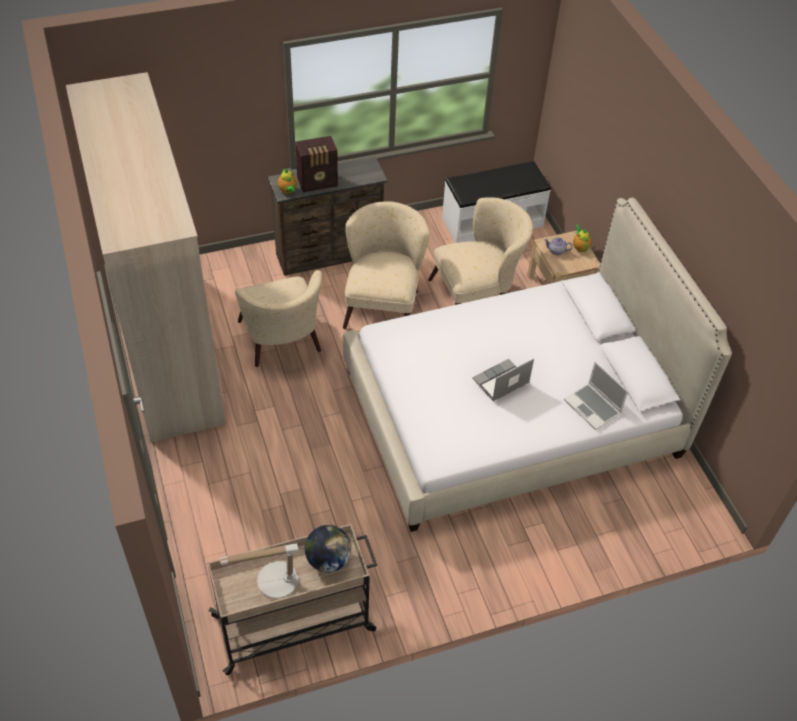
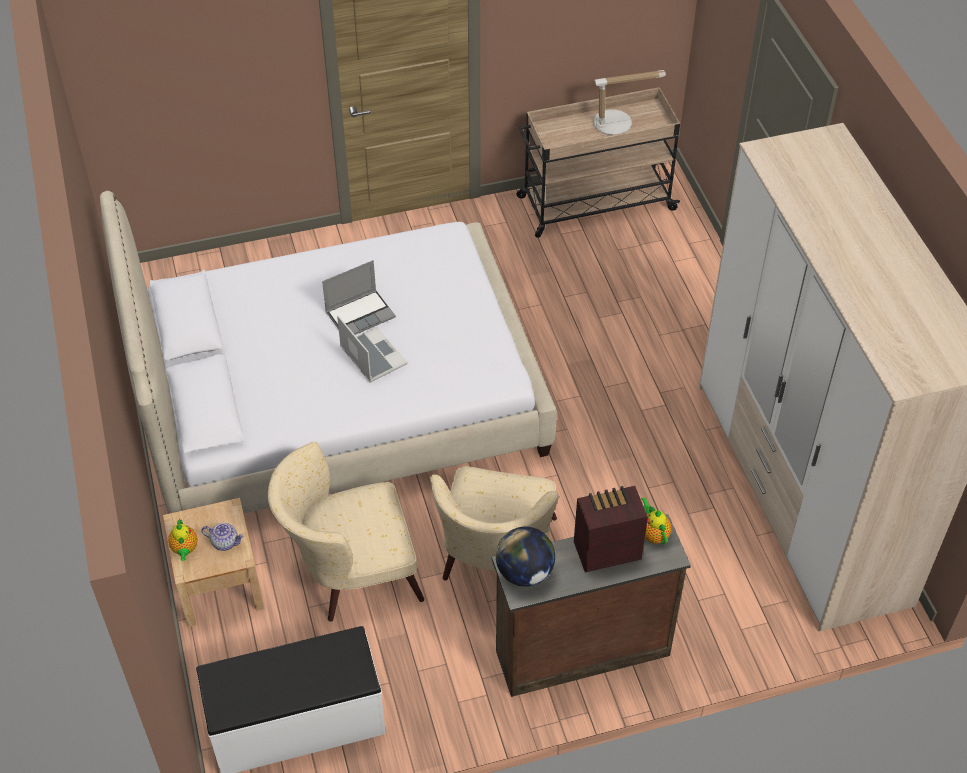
camera: 175 degrees left, 0 degrees up
(282, 343) = (641, 496): beige armchair -> none
(328, 560) = (565, 137): globe -> globe (525, 572)
(593, 407) = (255, 285): laptop -> laptop (372, 356)

